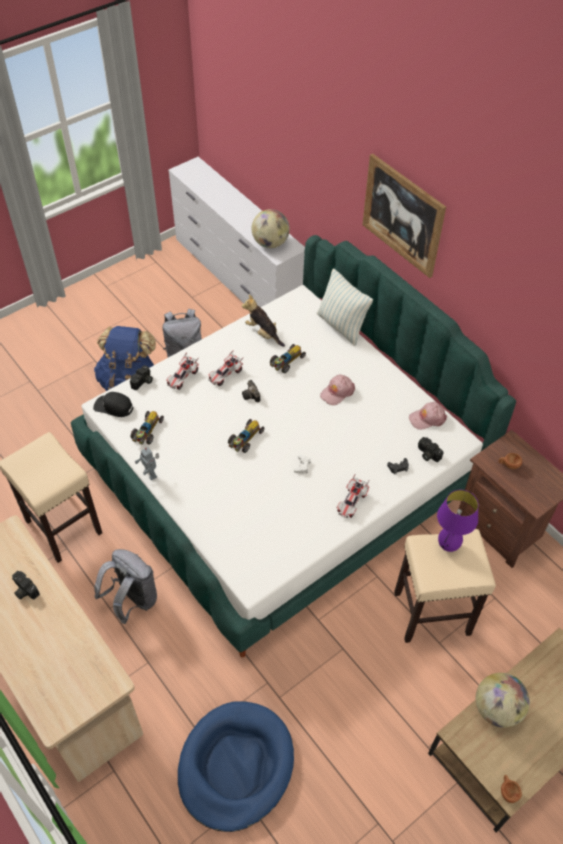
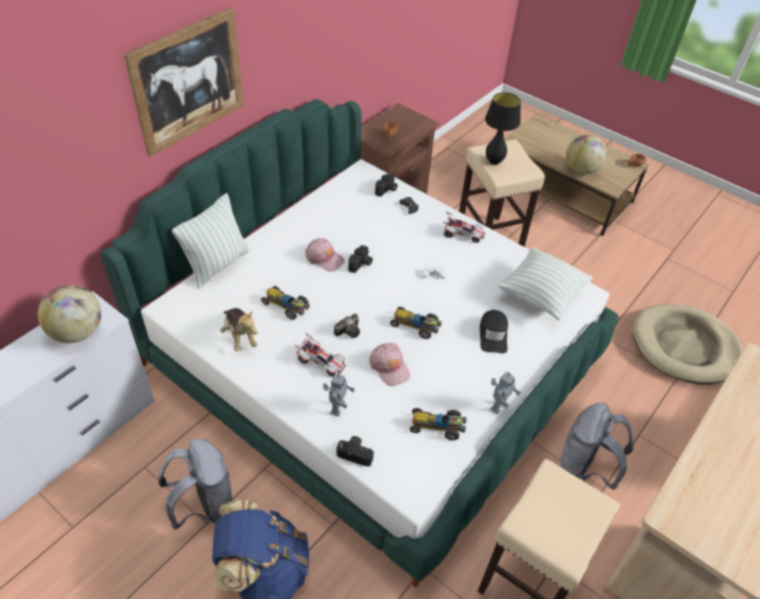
camera: 105 degrees left, 5 degrees down
(24, 590) = (727, 471): camera -> camera (361, 264)
(113, 407) = (410, 478): black cap -> black cap (493, 335)
(183, 377) = (336, 408): toy car -> toy robot
(235, 766) = (685, 347): blue dog bed -> beige dog bed
(257, 544) = (541, 295): none -> pillow
(263, 333) = (240, 336): plush toy -> plush toy turned 60 degrees counterclockwise
(427, 418) = (342, 192): pink cap -> pink cap (389, 367)
(448, 546) = (494, 162): purple table lamp -> black table lamp

